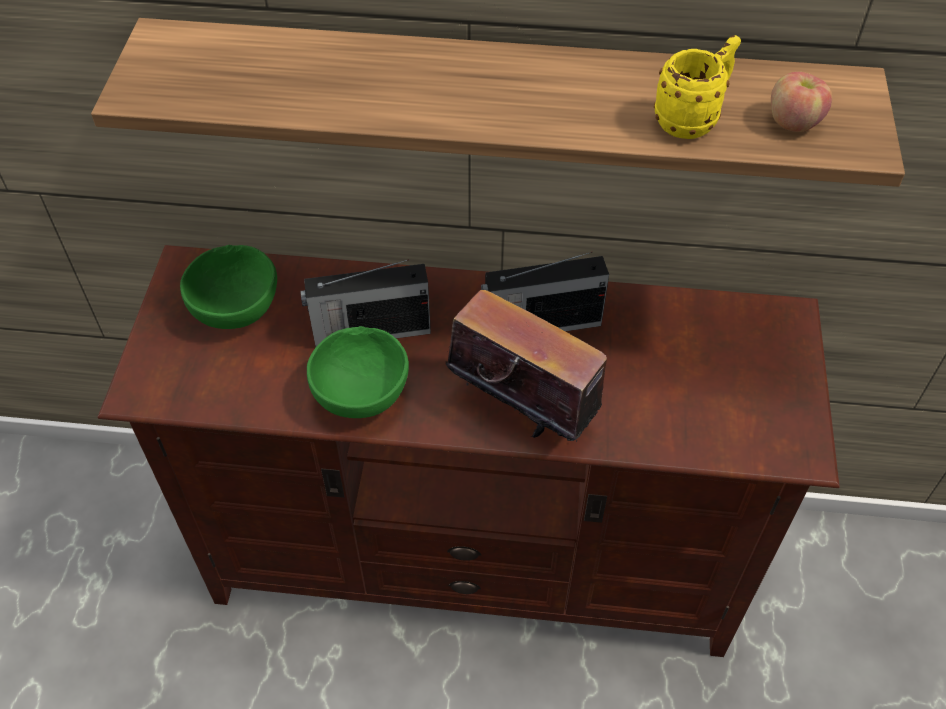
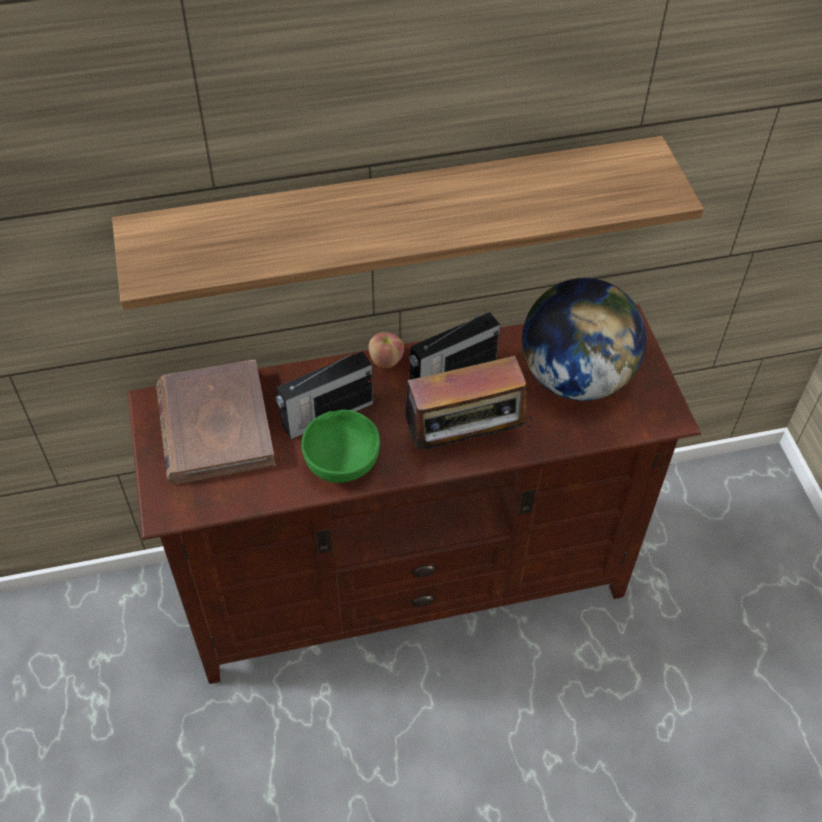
camera: 20 degrees left, 0 degrees up
(238, 310) = (215, 426): green bowl -> brown book
(523, 410) = (465, 441): radio -> radio turned 150 degrees clockwise
(692, 119) = (554, 202): yellow mug -> none
(696, 369) = (575, 377): none -> globe
(793, 122) = (620, 189): apple -> apple (386, 360)

